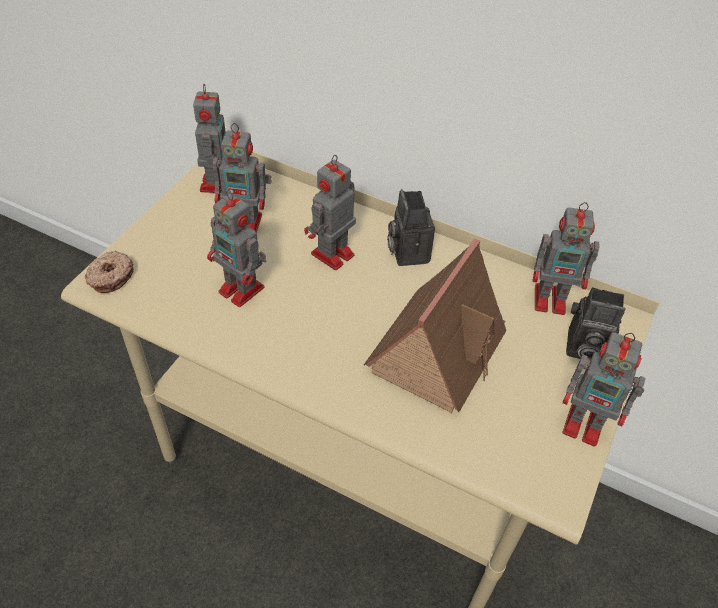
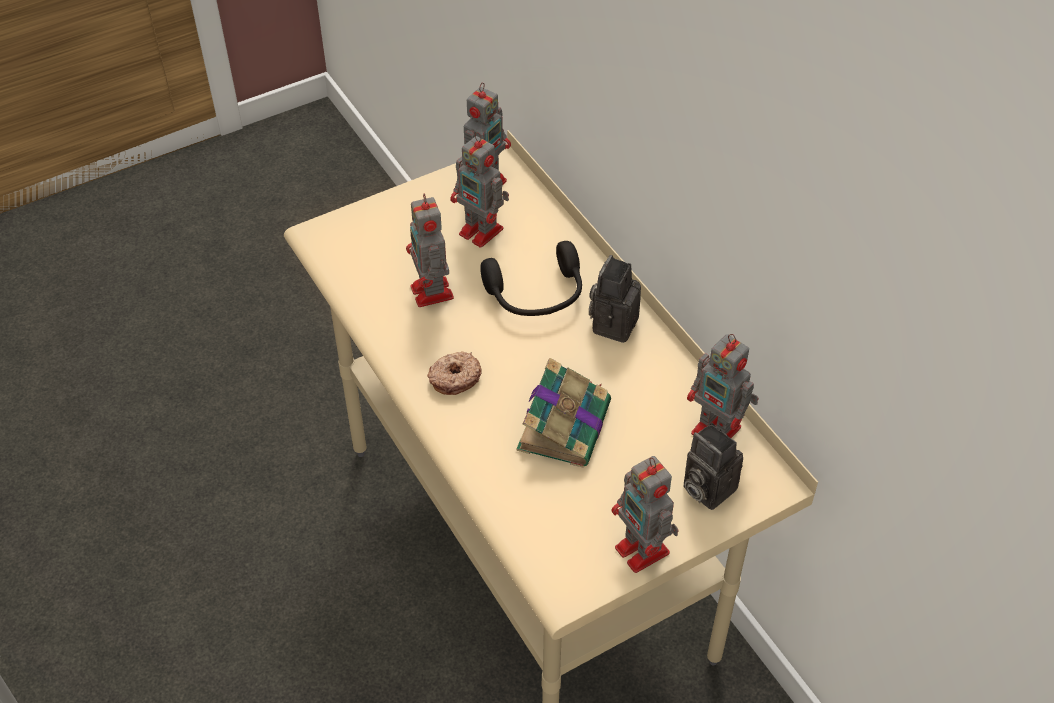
camera: 35 degrees right, 0 degrees up
(110, 277) = (331, 233): donut -> donut (454, 378)
(331, 255) = (536, 295): toy robot -> black headphones
(438, 349) = (564, 424): toy house -> book

